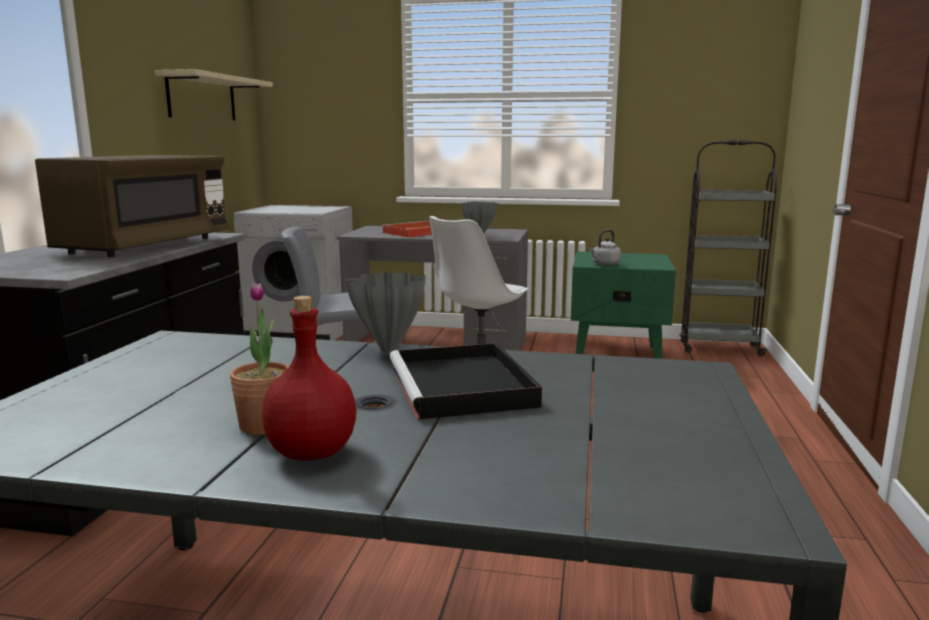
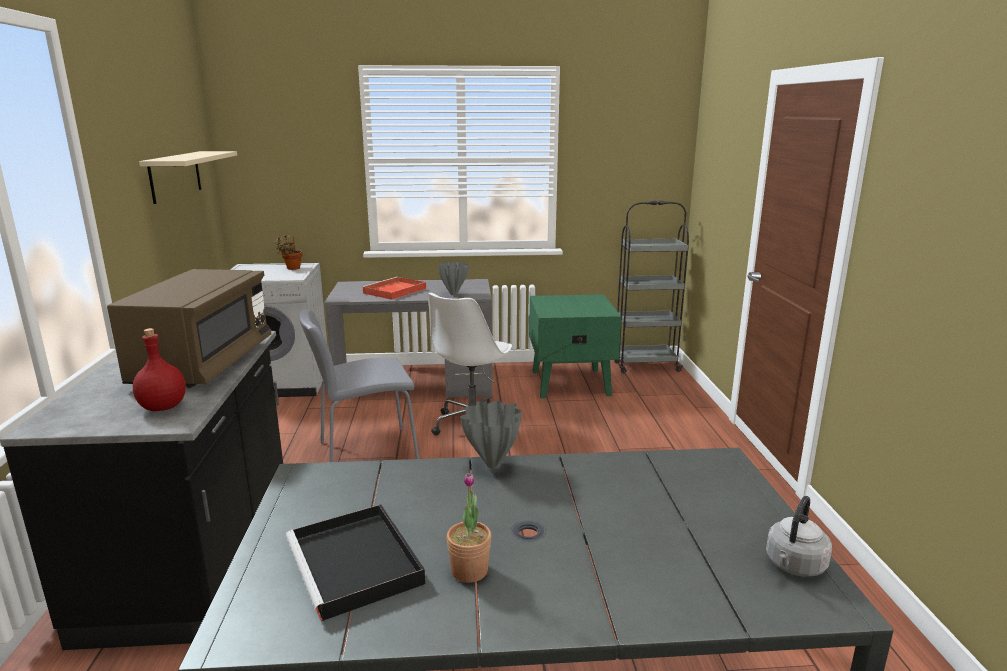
camera: 15 degrees left, 5 degrees up
(310, 452) = (525, 594): red bottle -> red bottle (162, 407)
(320, 208) = (292, 268): none -> potted plant
(463, 387) = (580, 503): black tray -> black tray (356, 565)
(604, 264) = (563, 313): grey kettle -> grey kettle (794, 566)

